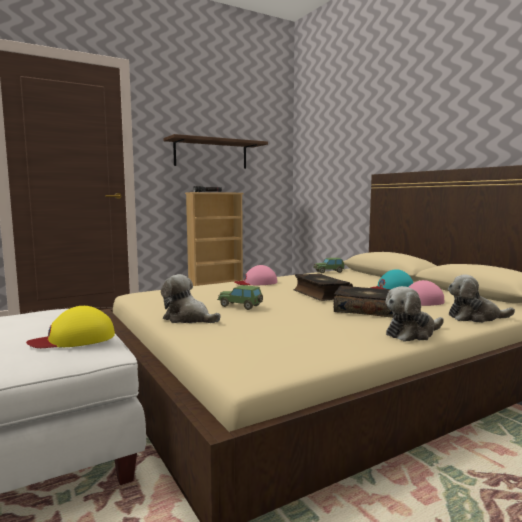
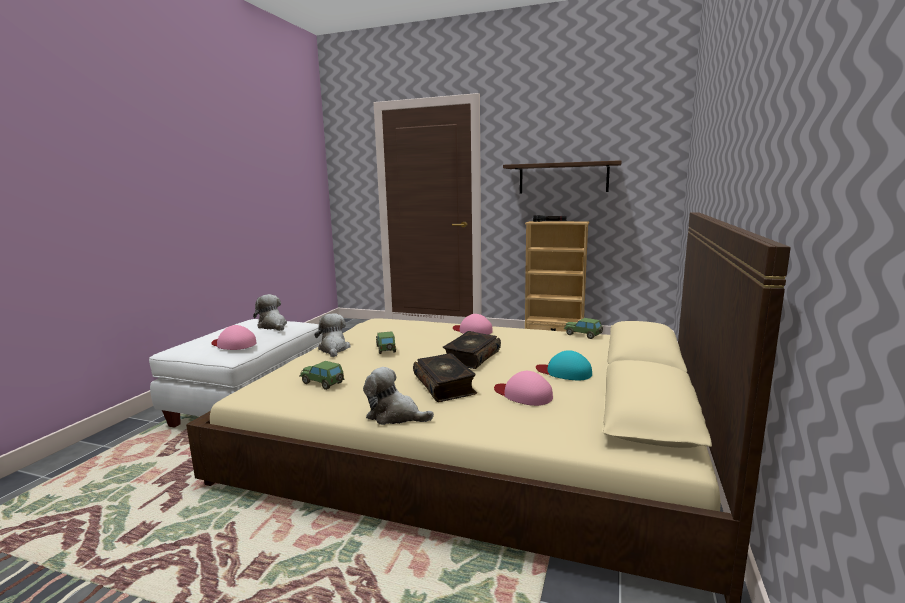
camera: 50 degrees right, 5 degrees up
(74, 339) = (233, 344): yellow cap -> pink cap
(286, 338) = (322, 383): none -> toy car
(475, 317) = (501, 429): plush toy -> plush toy (273, 326)

